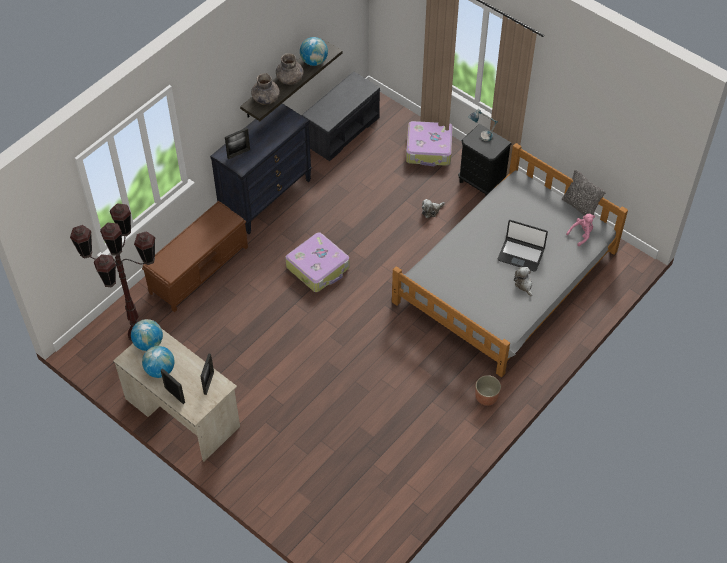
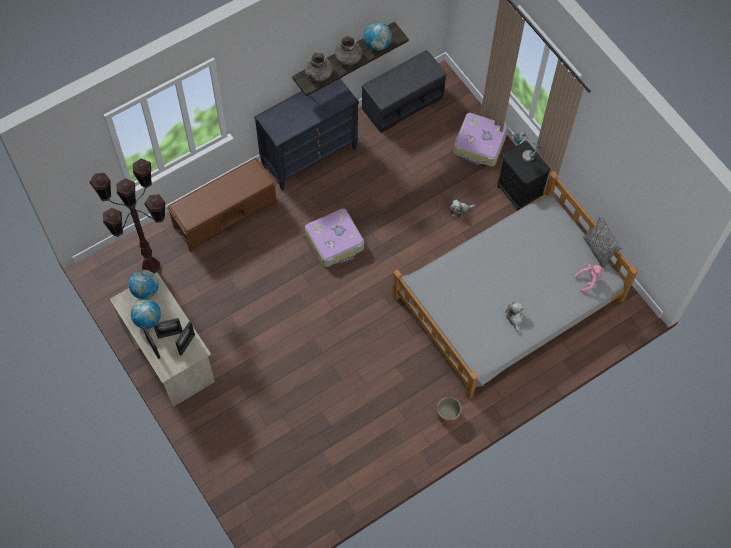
camera: 15 degrees right, 10 degrees up
(238, 153) = (281, 120): picture frame -> picture frame (170, 334)
(521, 254) = (522, 286): laptop -> none

